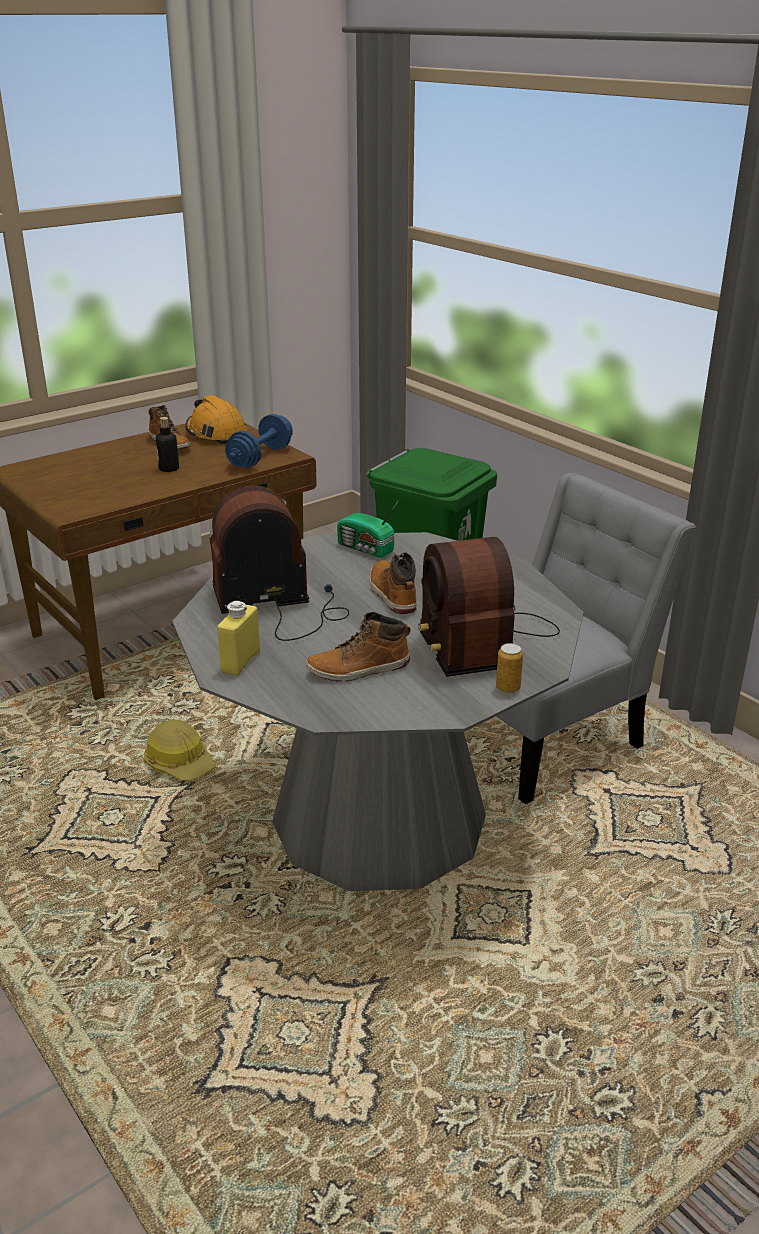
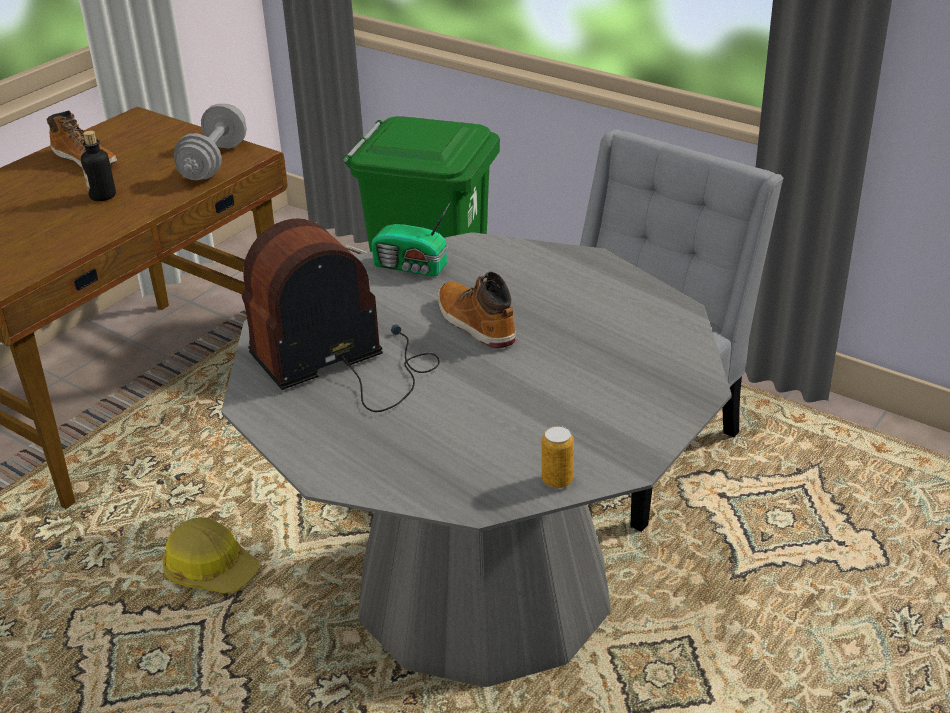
camera: 15 degrees left, 5 degrees up
(216, 433) = (138, 136): orange hard hat -> none
(240, 662) = (339, 451): yellow bottle -> none
(260, 457) = (214, 162): blue dumbbell -> grey dumbbell
(359, 669) = (488, 432): boot -> none
(481, 639) = (609, 363): radio -> none
(508, 688) = (672, 421): can -> can (557, 480)

